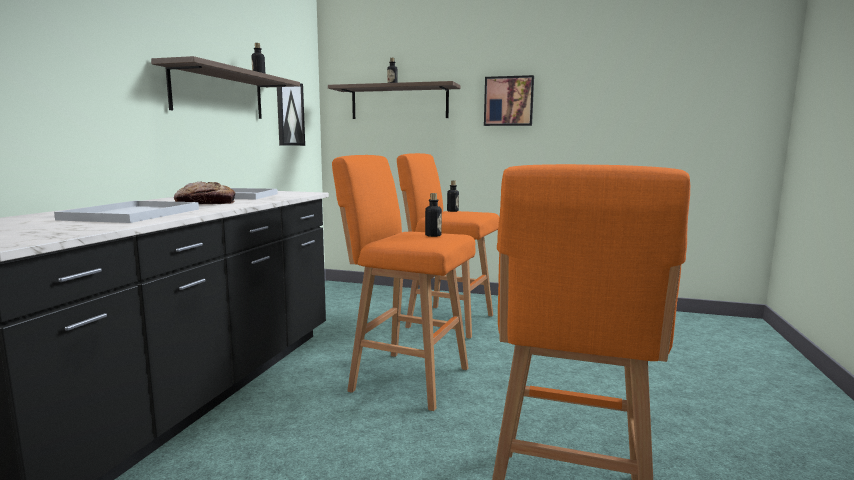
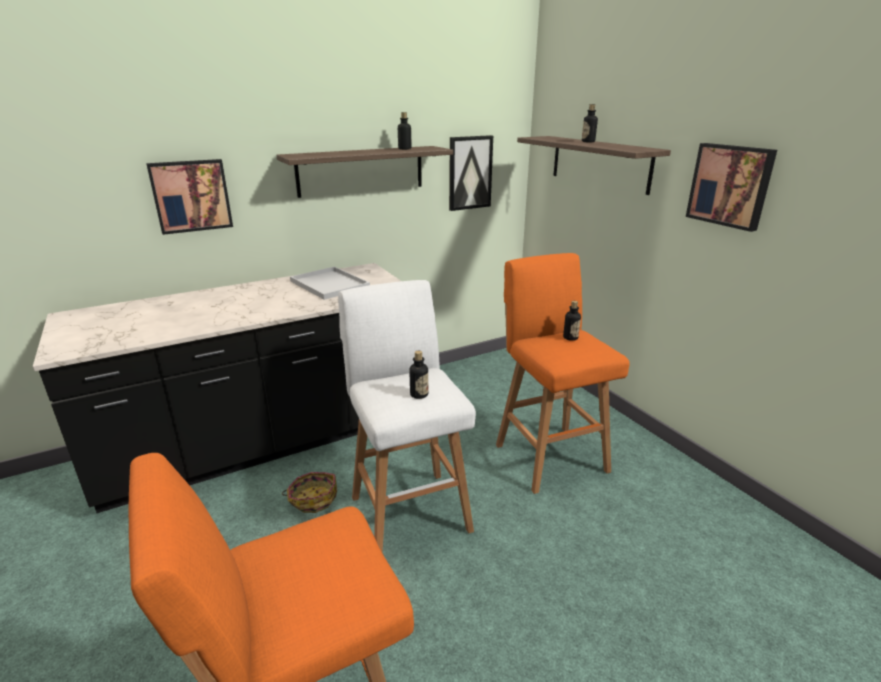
camera: 45 degrees right, 15 degrees up
(63, 85) = (191, 195): none -> picture
(133, 214) = (195, 315): white tray -> none
(206, 203) = (276, 300): bread -> none
(312, 407) = (313, 498): none -> basket
(406, 378) = (409, 510): orange stool -> white stool

